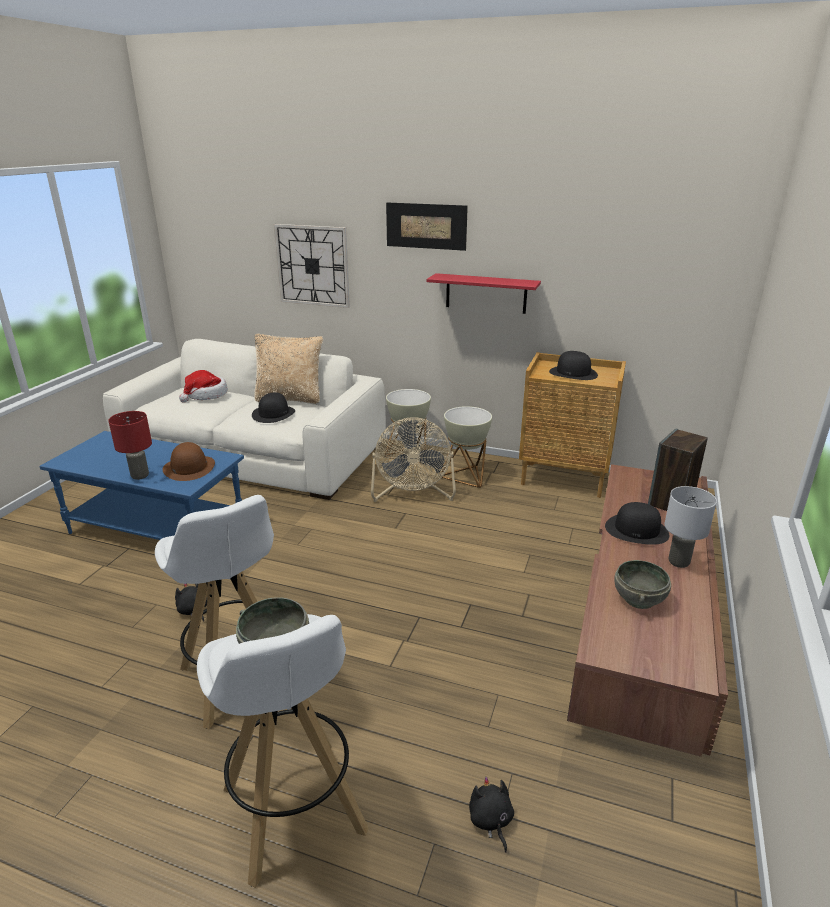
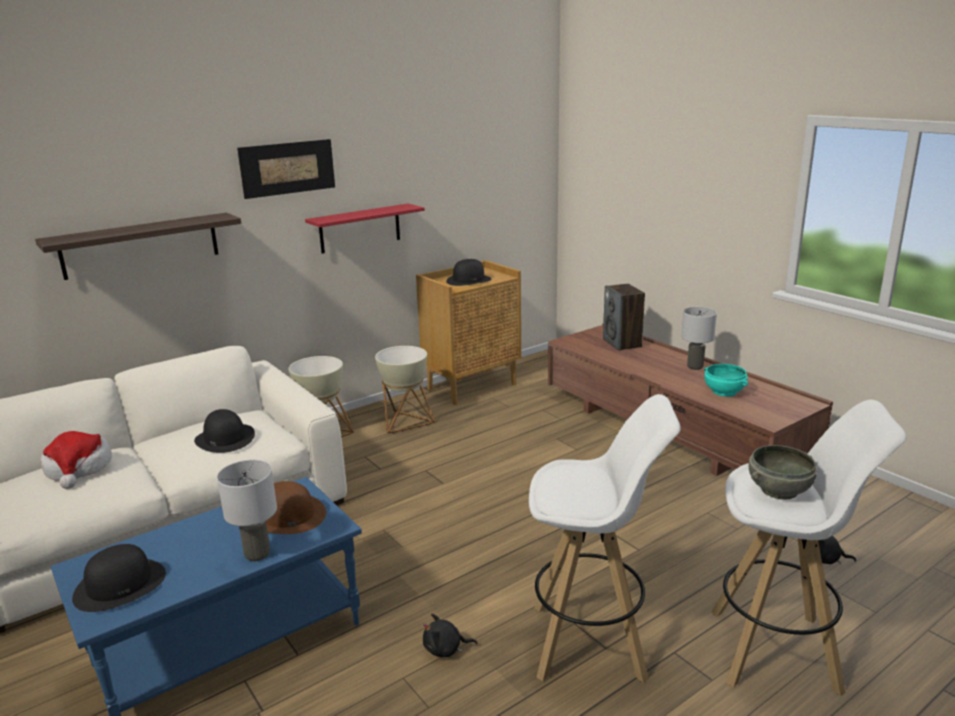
camera: 55 degrees left, 5 degrees down
(141, 476) = (259, 554): red table lamp -> white table lamp
(290, 400) = (198, 423): beige pillow -> none
(312, 265) = (141, 245): wall clock -> shelf
(410, 492) = (394, 456): beige fan -> none
(637, 530) = (645, 364): black hat -> black hat (120, 584)
(639, 599) = (724, 391): grey bowl -> turquoise bowl

